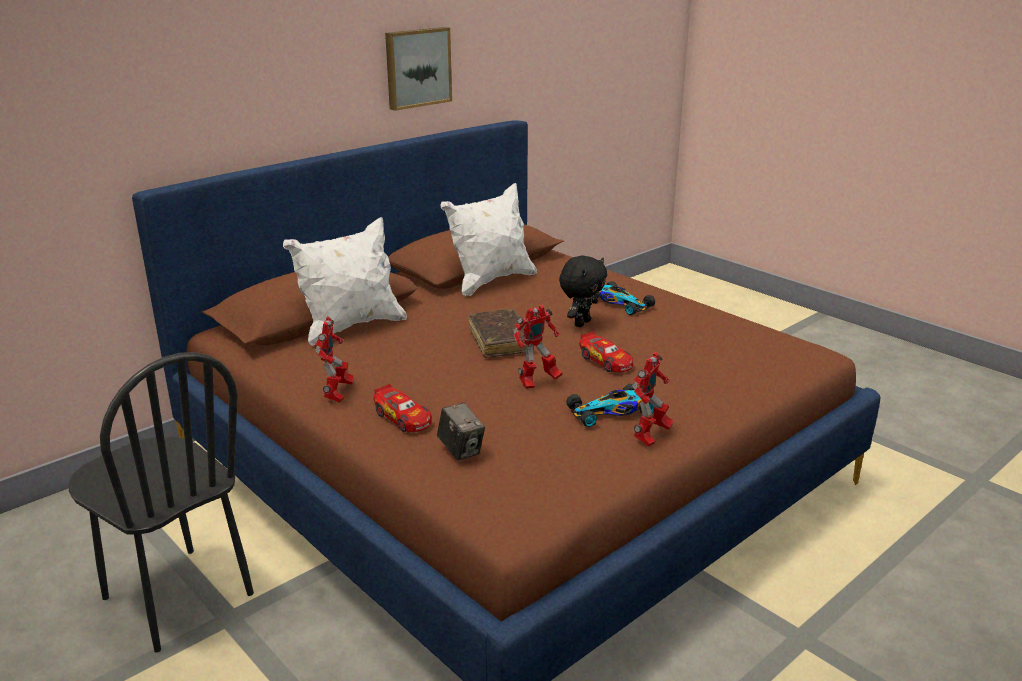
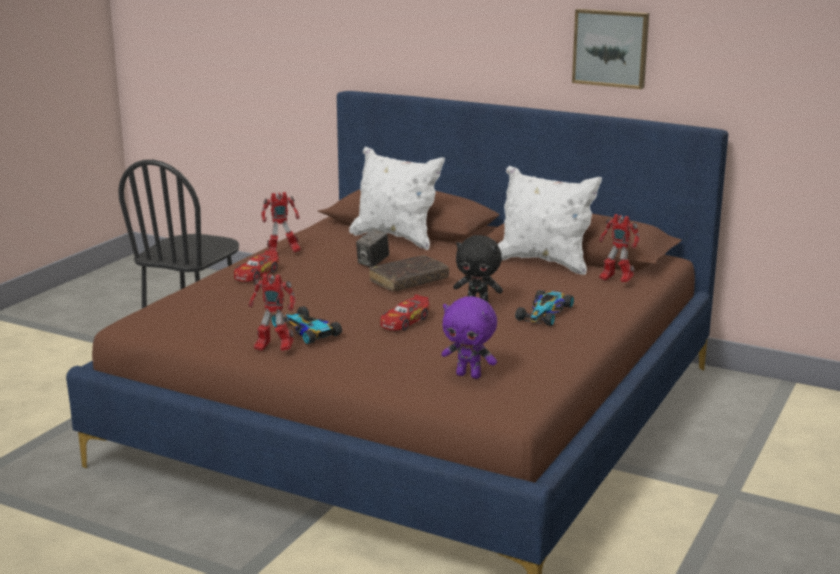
camera: 70 degrees right, 5 degrees down
(461, 450) = (216, 294): camera -> camera (373, 263)
(537, 382) = (336, 301): toy robot -> toy robot (615, 280)
(747, 355) = (469, 375): none -> purple plush toy

